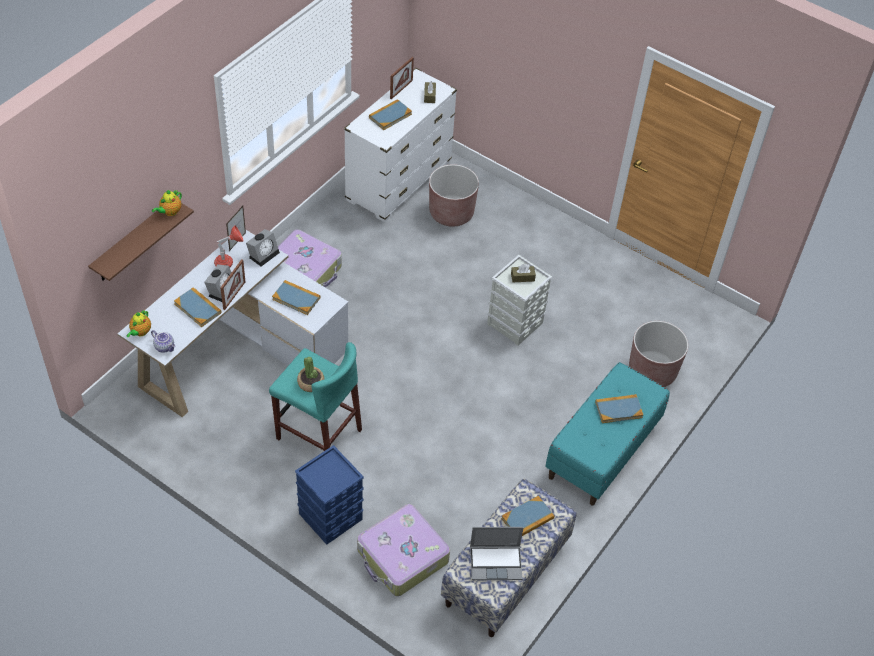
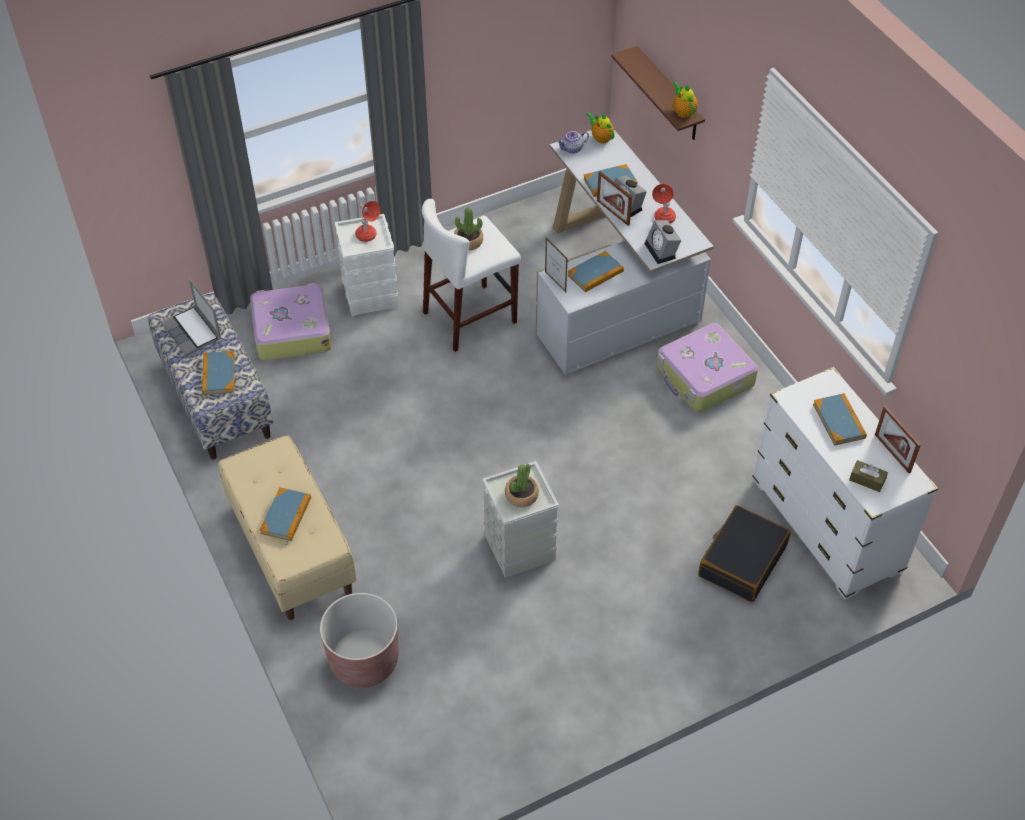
camera: 120 degrees right, 0 degrees up
(237, 242) = (691, 236): picture frame -> picture frame (555, 282)
(319, 434) = (470, 317): turquoise stool -> white stool
(329, 470) = (369, 238): none -> red table lamp
(329, 516) = (371, 294): blue storage box -> white storage box
(451, 213) = (741, 561): brown planter -> black suitcase
(496, 562) = (193, 332): laptop -> laptop turned 60 degrees counterclockwise
(522, 277) = (521, 495): brown tissue box -> potted plant
(602, 451) = (291, 549): turquoise bench -> beige bench

